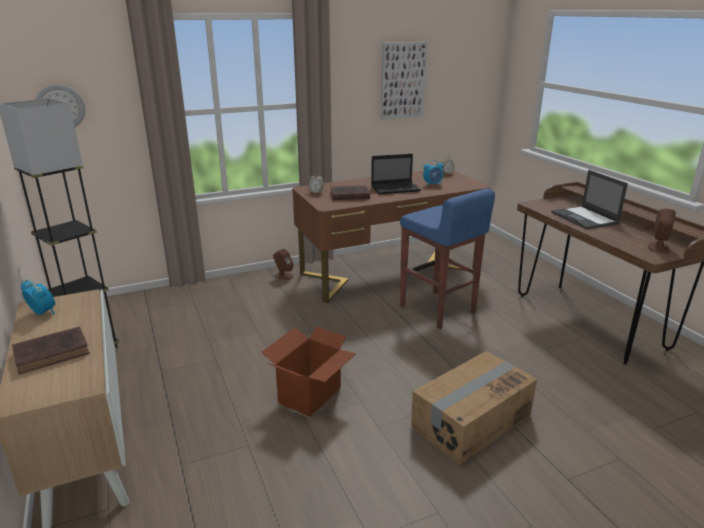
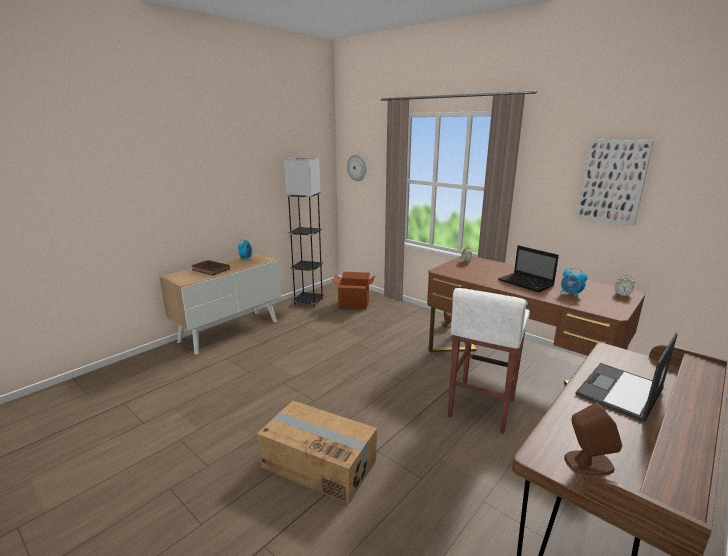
camera: 65 degrees right, 5 degrees down
(310, 395) = (308, 378): cardboard box -> cardboard box (354, 304)
(348, 195) = (476, 272): brown book -> none
(437, 310) = (480, 408): blue stool -> white stool

